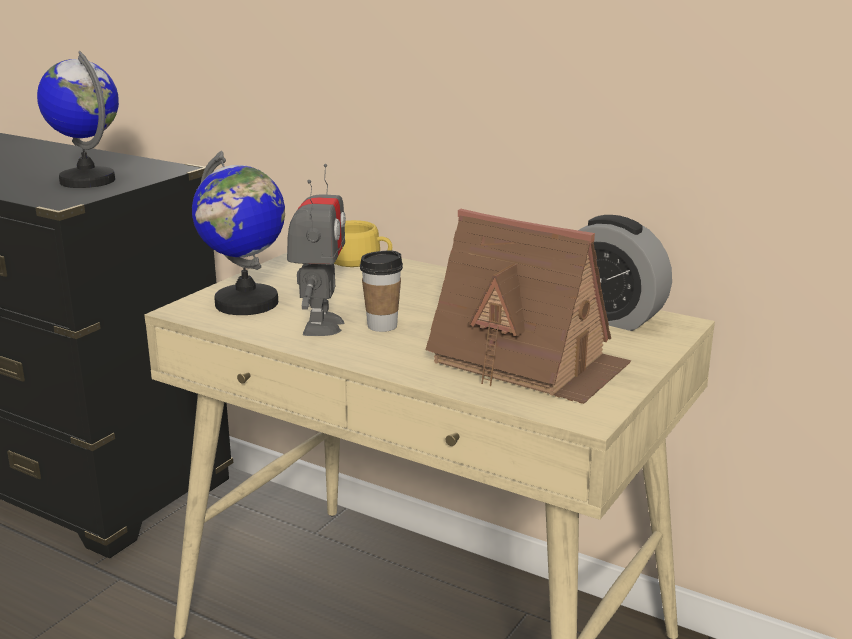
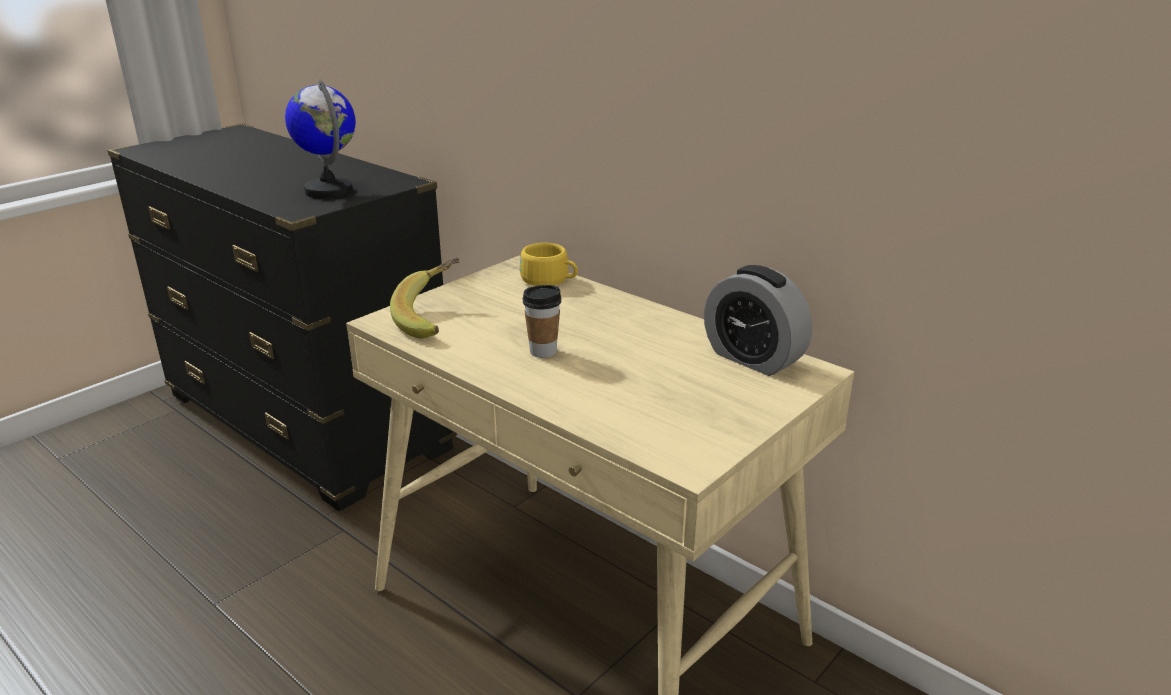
camera: 10 degrees right, 5 degrees up
(246, 304) = (435, 318): globe -> banana
(321, 326) = (489, 347): toy robot -> none
(528, 362) = (659, 402): toy house -> none

